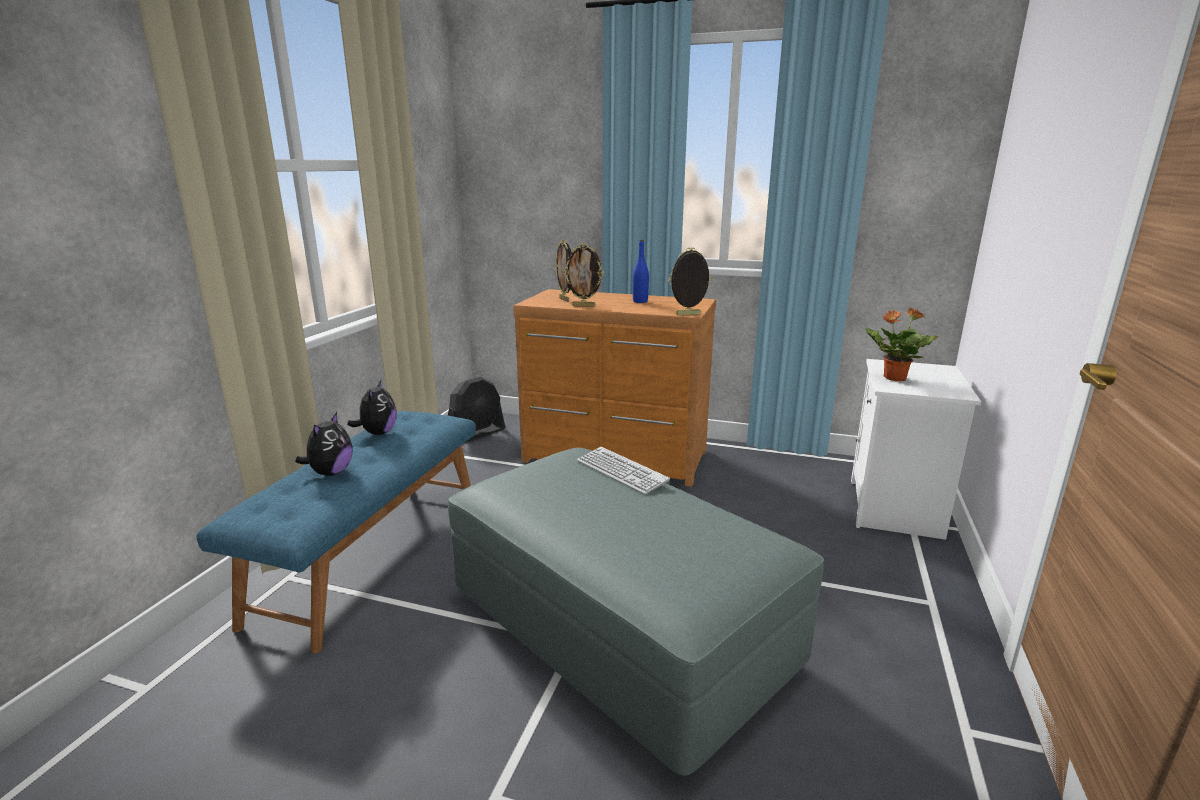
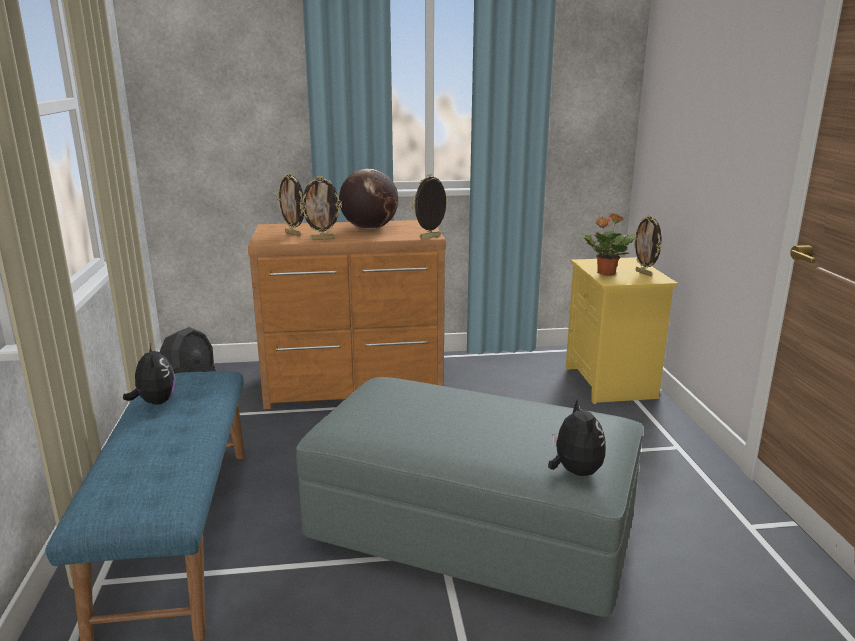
camera: 25 degrees left, 0 degrees up
(330, 472) = (148, 451): plush toy -> plush toy (574, 472)
(621, 471) = (444, 389): keyboard -> none
(640, 301) = (369, 228): blue bottle -> globe
(896, 509) = (612, 383): white nightstand -> yellow nightstand
(945, 384) = (644, 273): none -> picture frame

